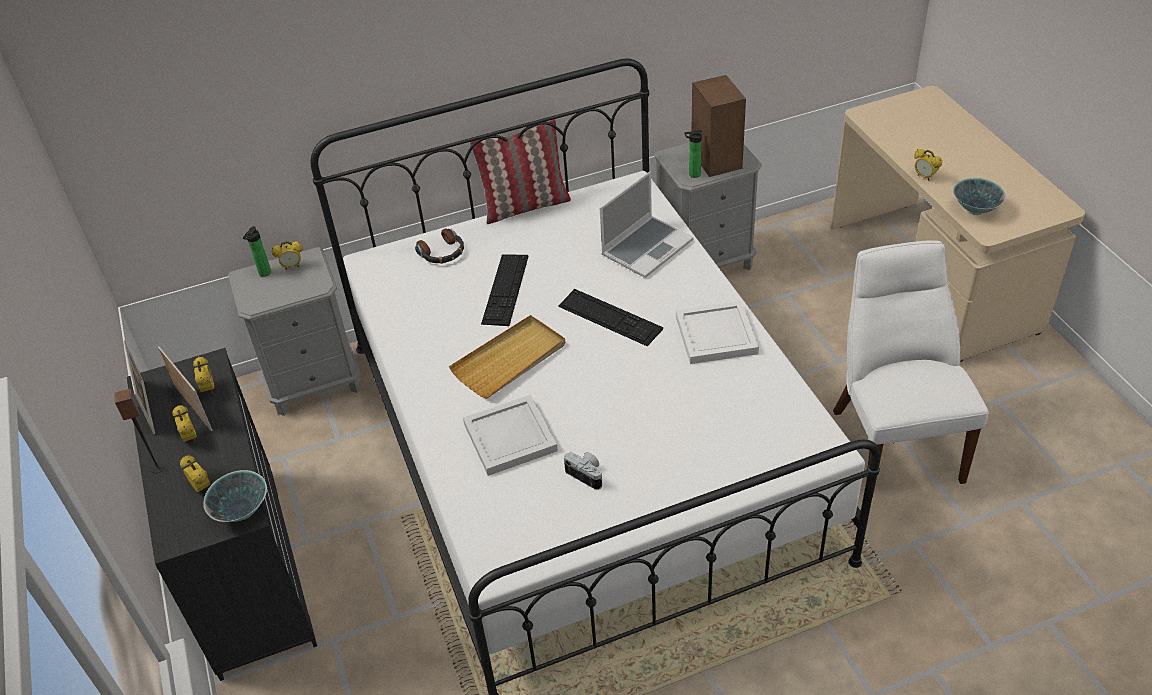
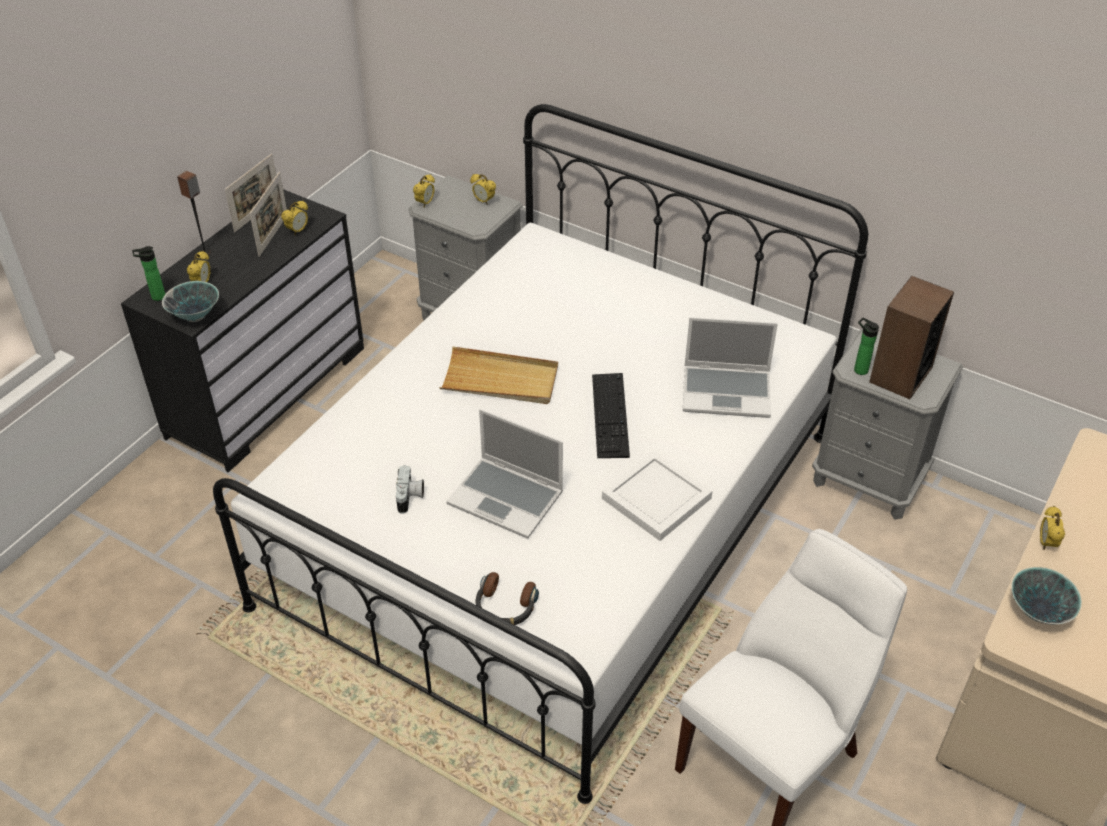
camera: 50 degrees right, 0 degrees up
(190, 438) = (244, 250): alarm clock -> alarm clock (425, 203)
(264, 274) = (461, 192): bottle -> bottle (156, 297)
(442, 253) = (588, 272): headphones -> headphones (505, 606)
(505, 289) = (581, 332): keyboard -> none
(509, 438) = (411, 428): white tray -> none
(525, 206) = (698, 287): pillow -> none
(642, 416) = (507, 498): none -> laptop

